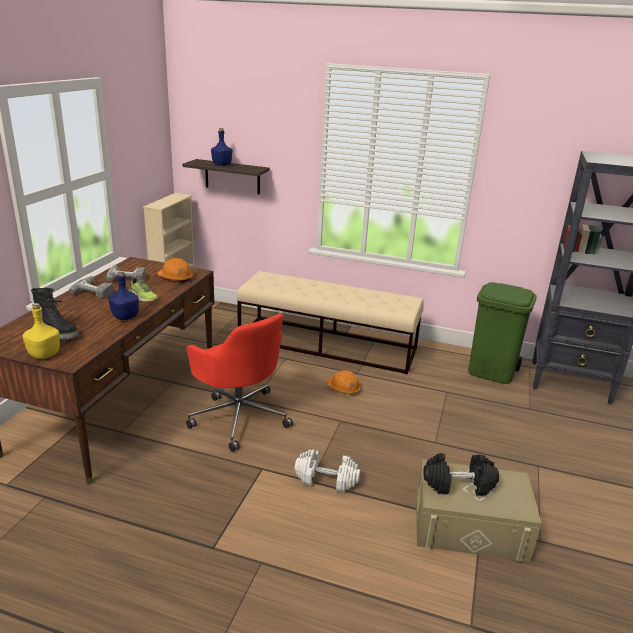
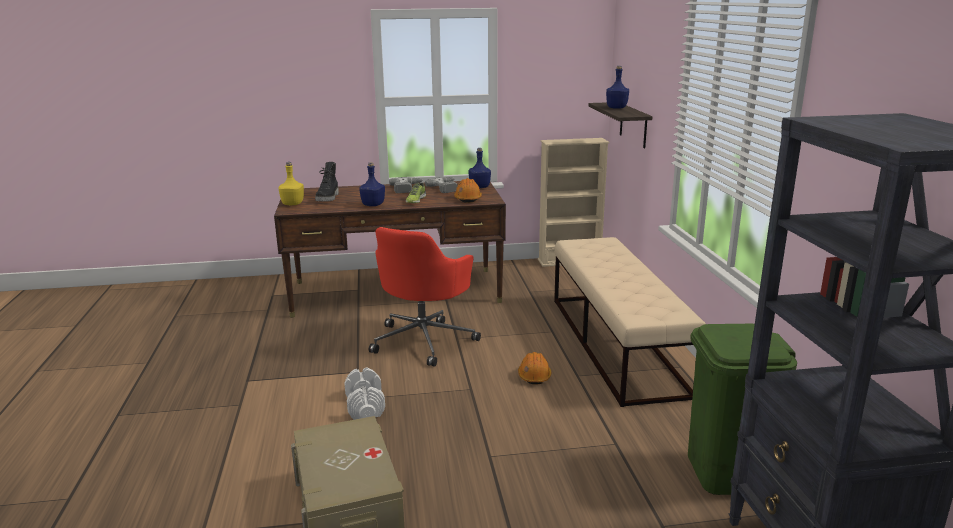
camera: 65 degrees right, 5 degrees down
(149, 265) = (480, 187): none -> blue bottle
(458, 484) = (343, 444): black dumbbell -> none

